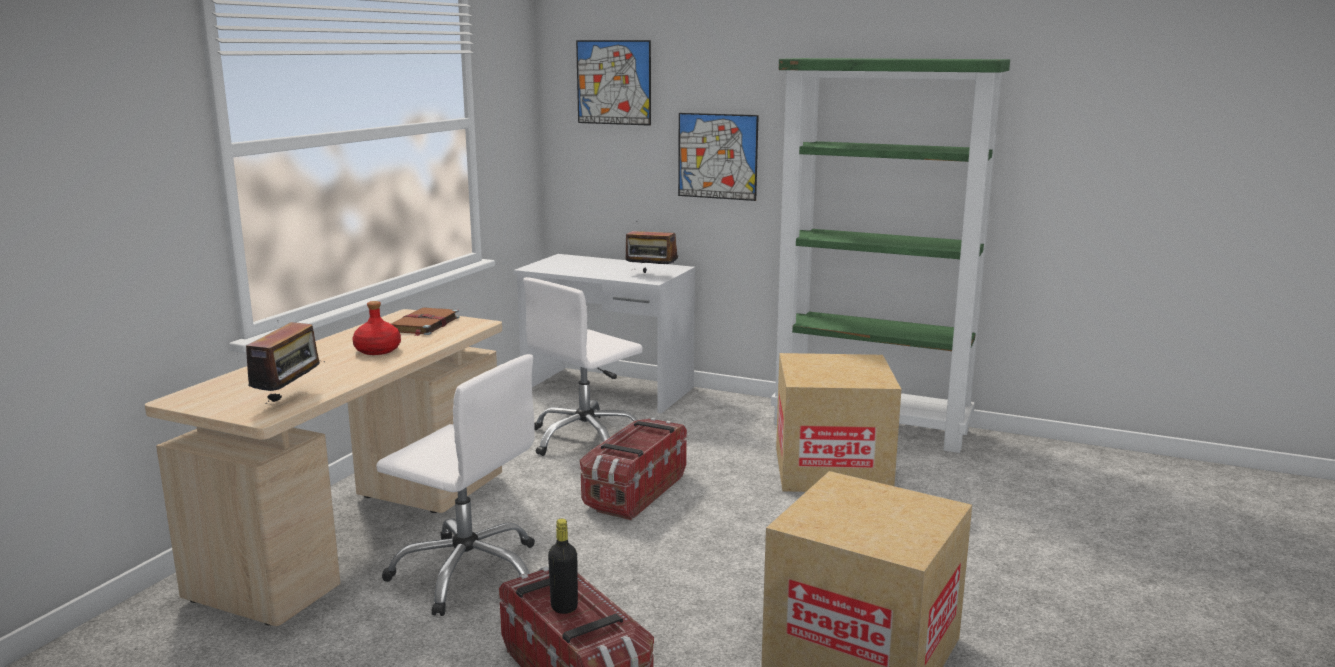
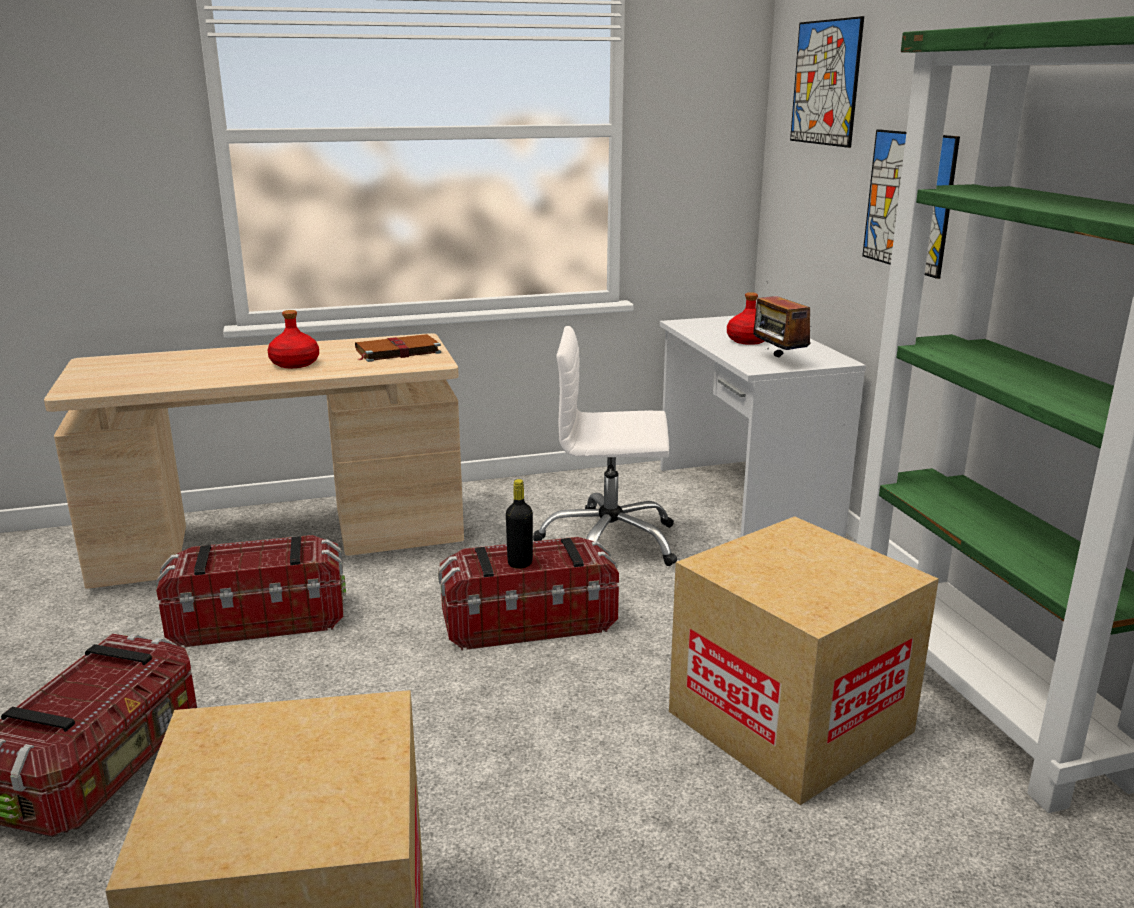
camera: 50 degrees right, 5 degrees up
(289, 397) = (130, 382): radio -> none
(468, 572) = (259, 620): white office chair -> storage box
(564, 607) = (86, 686): black bottle -> black bottle (520, 563)
(602, 268) = (748, 341): none -> red bottle

